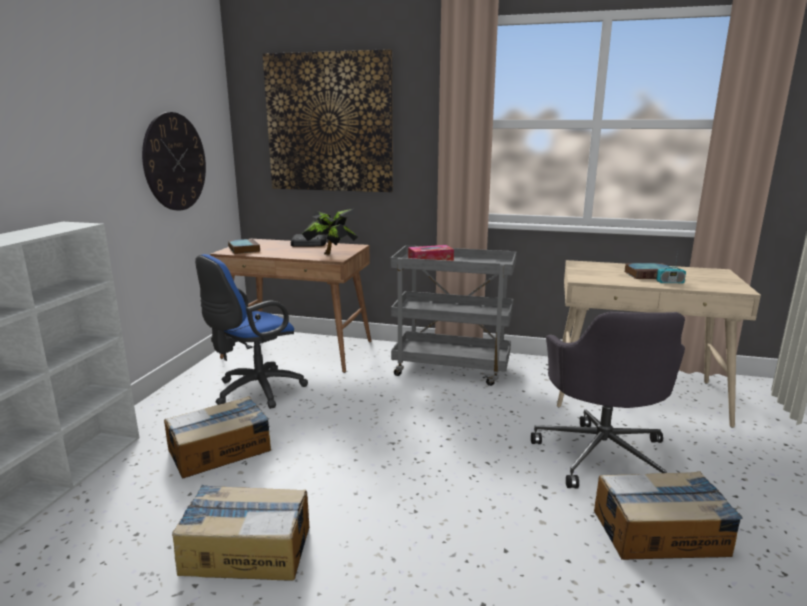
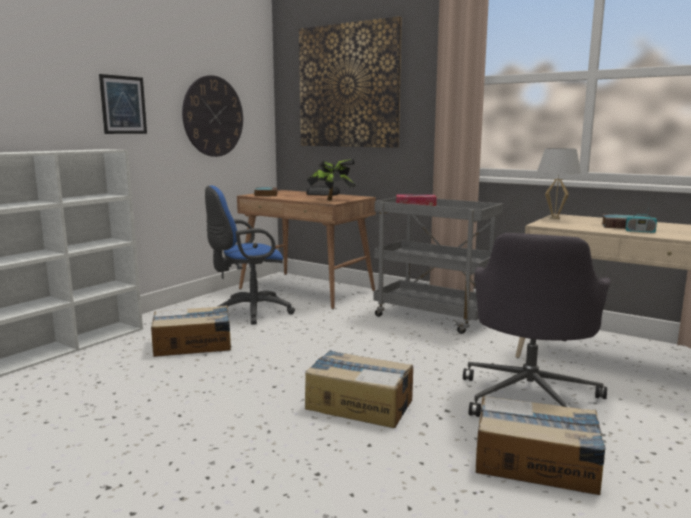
camera: 20 degrees right, 5 degrees down
(76, 159) = (123, 105): none -> picture
(246, 549) = (164, 404): cardboard box -> cardboard box (359, 404)
(578, 268) = (554, 218): none -> white table lamp

